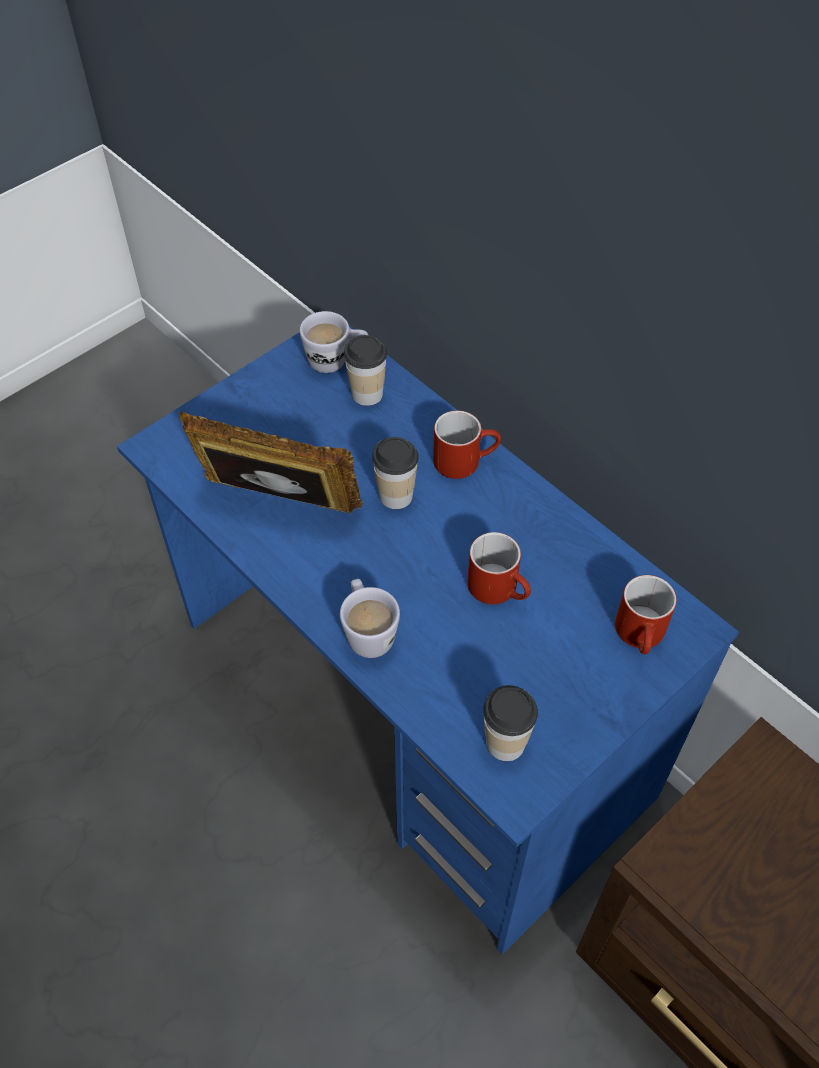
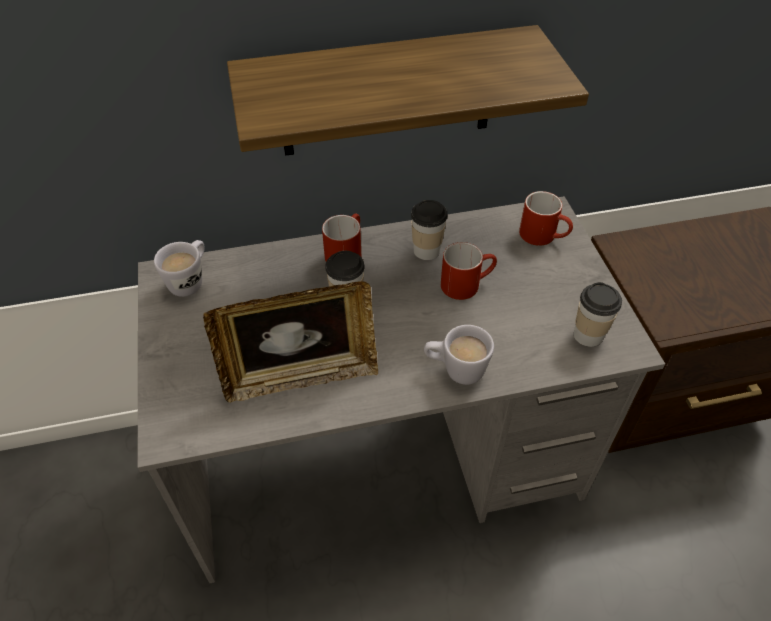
camera: 60 degrees left, 5 degrees down
(278, 506) = (300, 376): picture frame -> picture frame turned 150 degrees counterclockwise
(367, 394) = (239, 277): cup -> cup (426, 250)
(412, 709) = (385, 463): blue desk -> grey desk
(575, 336) = (387, 93): none -> shelf

